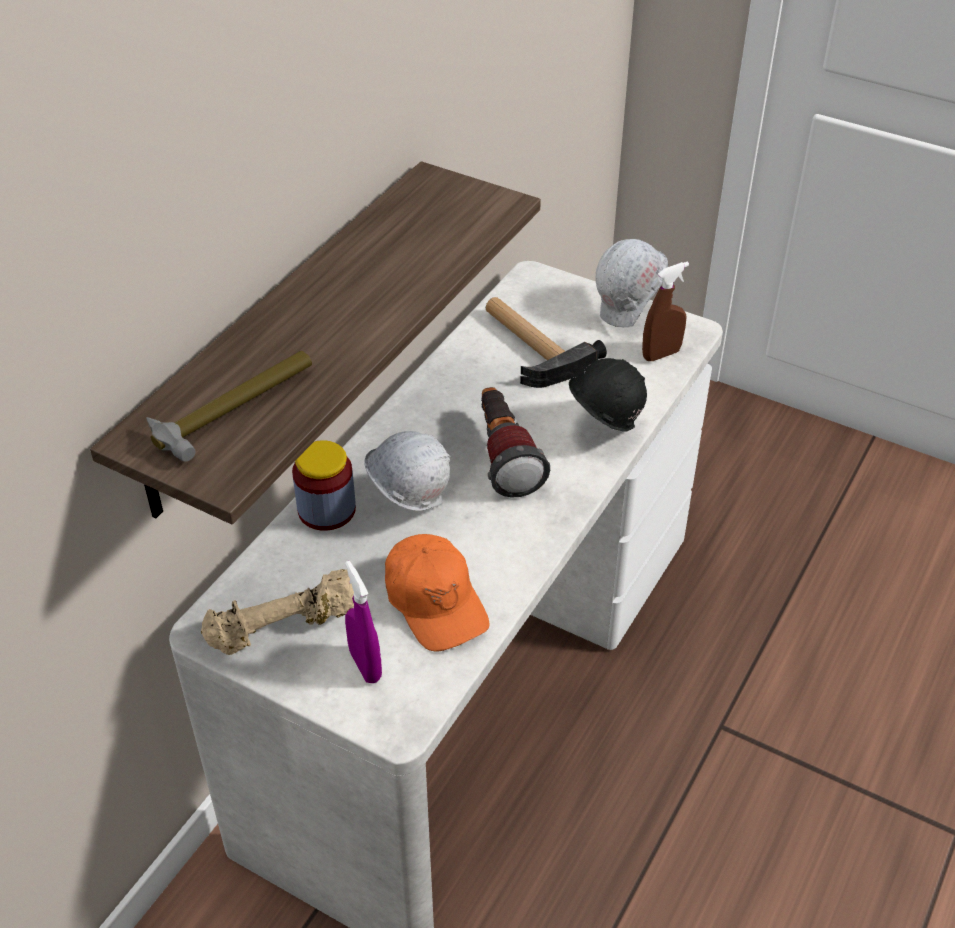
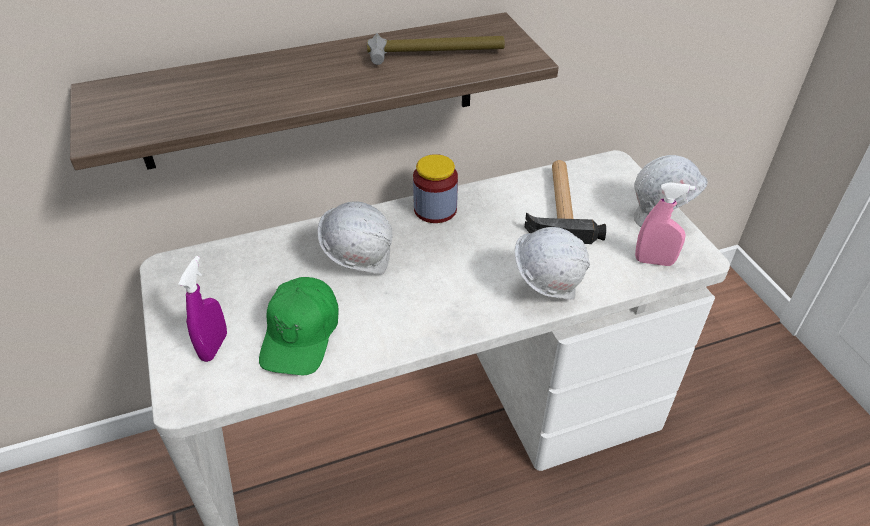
camera: 40 degrees right, 0 degrees up
(235, 409) = (169, 101): hammer -> hammer (435, 54)
(284, 628) = (202, 293): beige dumbbell -> none
(326, 510) = (311, 237): jar -> jar (435, 209)
(435, 601) = (301, 334): orange cap -> green cap
(504, 456) = (457, 268): flashlight -> none
(602, 430) = (546, 289): black hard hat -> white hard hat
(661, 354) = (654, 261): brown spray bottle -> pink spray bottle

